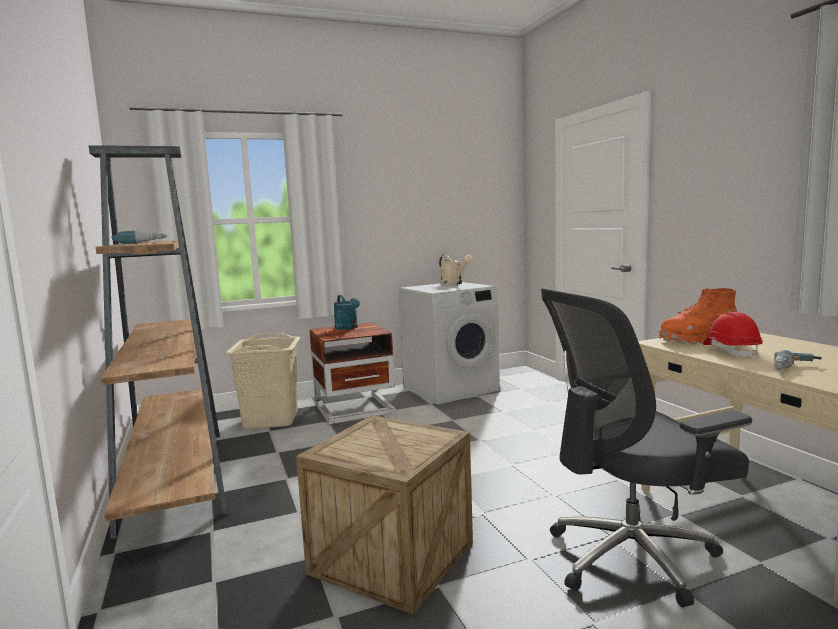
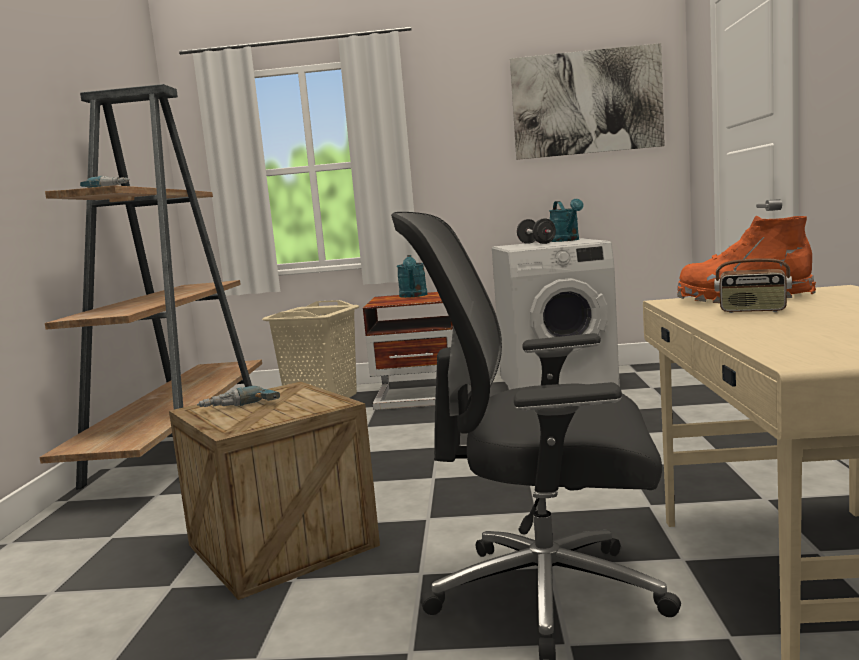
camera: 25 degrees right, 0 degrees up
(435, 286) = (536, 243): none -> black dumbbell
(454, 283) = (567, 240): beige watering can -> turquoise watering can
(462, 183) = (587, 102): none -> picture
(731, 351) = (752, 311): red hard hat -> radio
(795, 370) = (781, 332): power drill -> power drill (240, 408)

